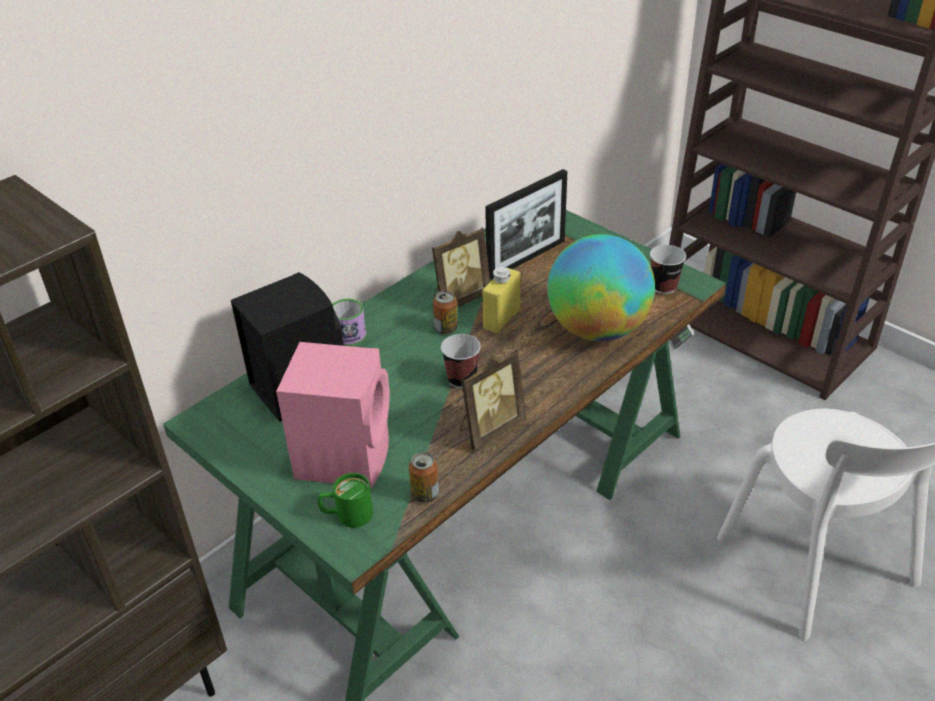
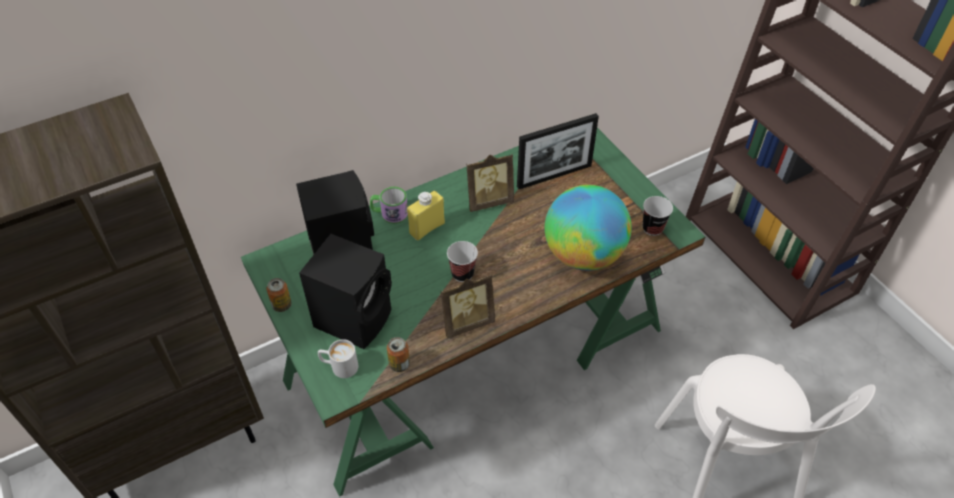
camera: 15 degrees right, 10 degrees up
(345, 455) = (355, 317): pink speaker -> black speaker
(347, 515) = (339, 366): green mug -> white mug
(446, 329) = (468, 226): can -> can (282, 305)
(501, 319) = (513, 227): yellow bottle -> yellow bottle (427, 228)

